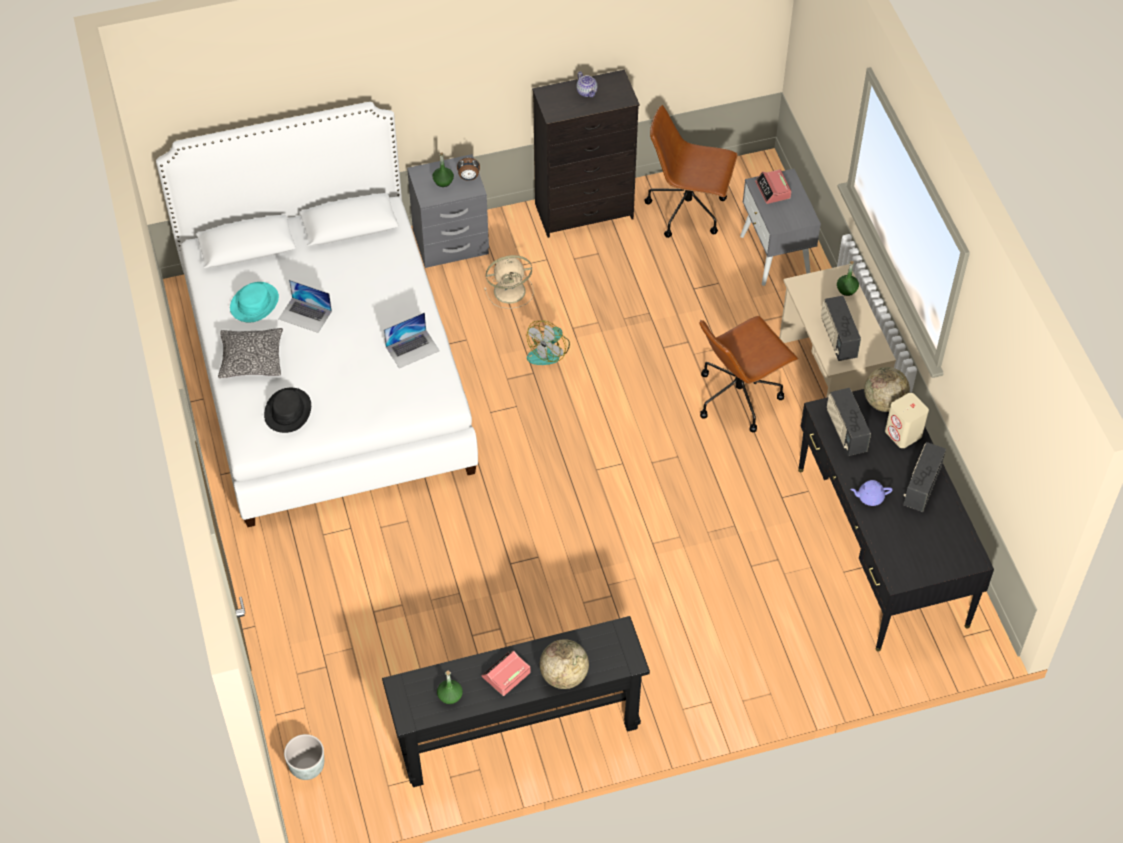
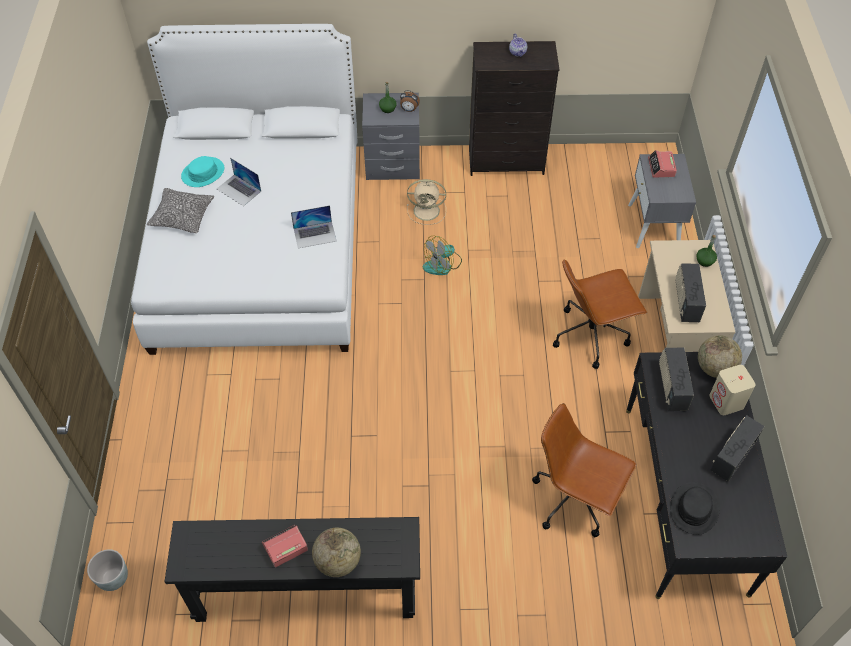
camera: 15 degrees right, 0 degrees up
(288, 411) = (193, 264): black hat -> black hat (694, 509)
(450, 696) = (226, 554): green bottle -> none
(688, 210) = (591, 176): brown office chair -> brown office chair (575, 500)
(870, 497) = (679, 455): purple teapot -> none

